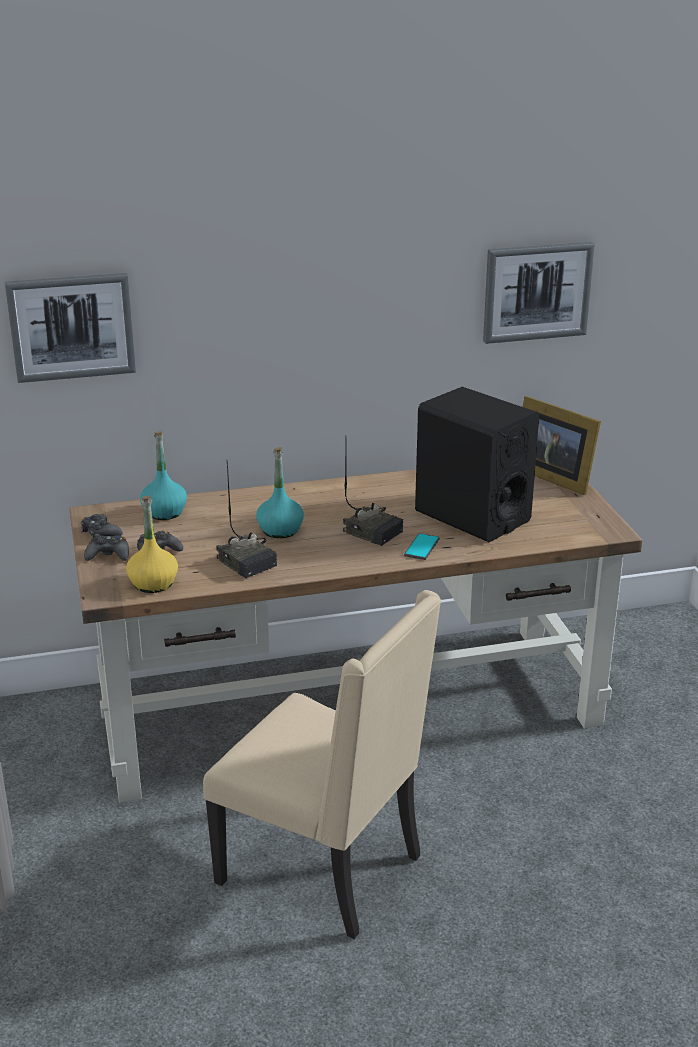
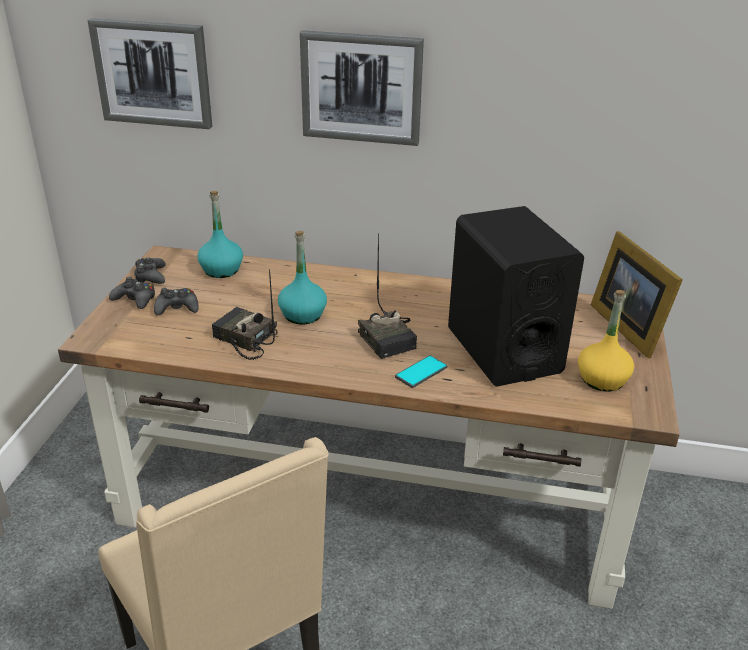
camera: 25 degrees right, 5 degrees up
(153, 583) = (141, 339): yellow bottle -> yellow bottle (602, 379)
(249, 561) = (244, 340): radio -> radio turned 135 degrees clockwise
(536, 292) = (654, 114): picture -> picture (361, 88)

